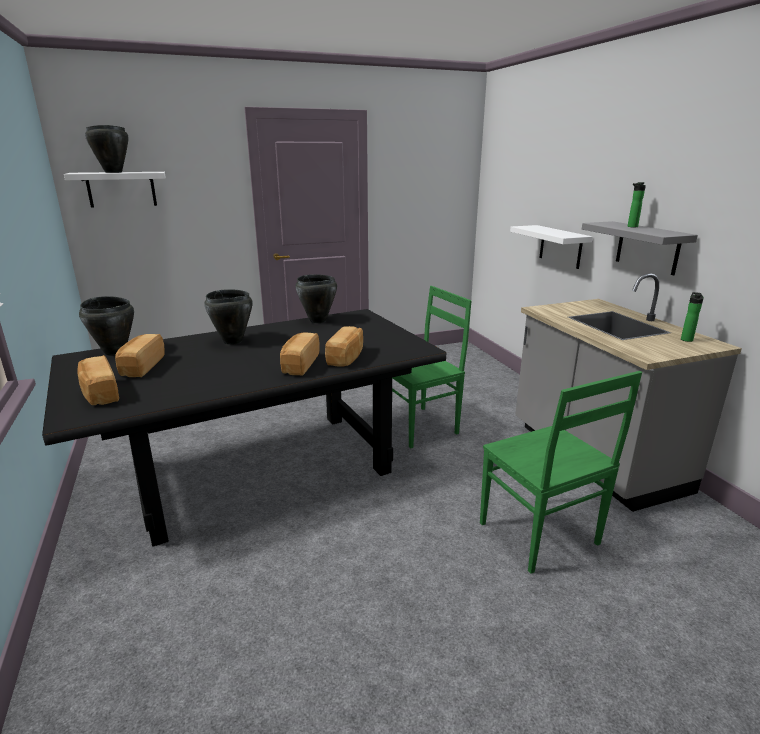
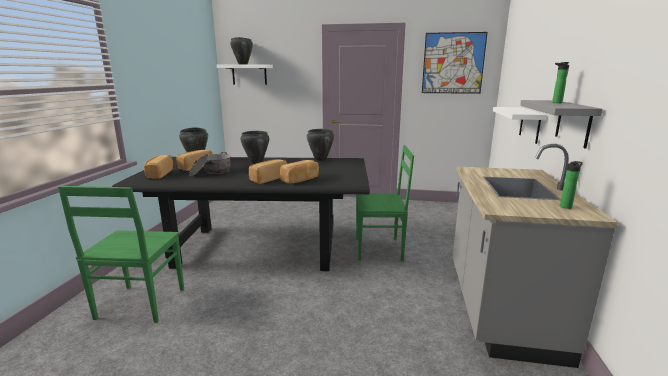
camera: 30 degrees right, 5 degrees down
(189, 371) = (211, 172): none -> cooking pot
(428, 167) = (453, 63): none -> picture
(540, 535) = (387, 343): green chair -> green chair (139, 305)

